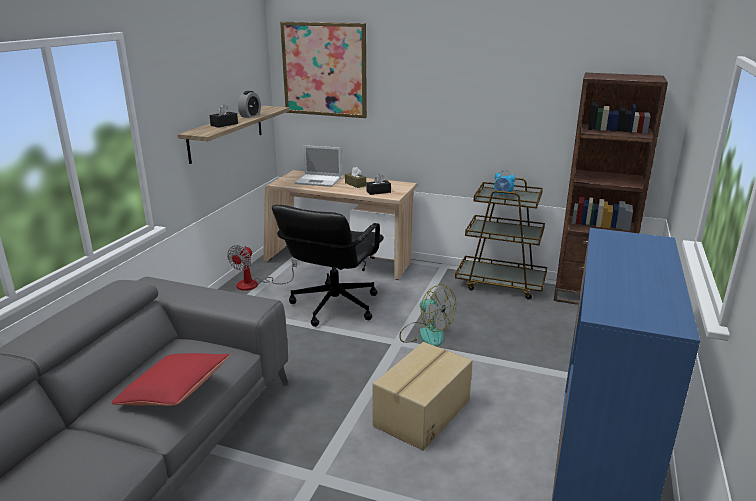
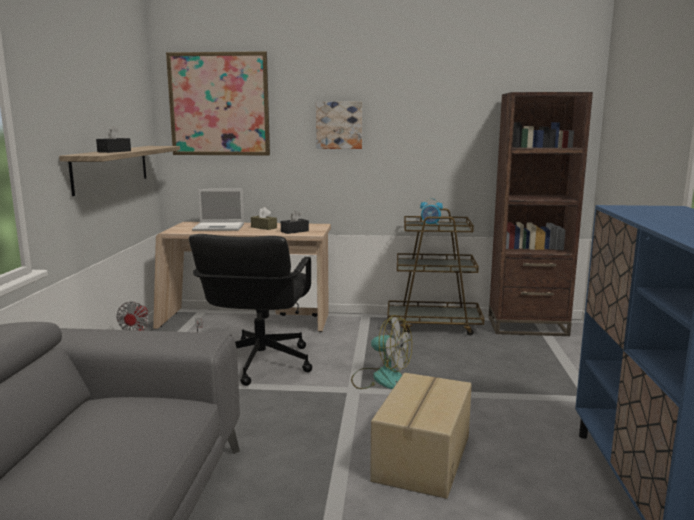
camera: 15 degrees left, 10 degrees down
(174, 393) = (118, 458): red pillow -> none
(250, 115) = (140, 148): alarm clock -> none
(428, 94) = (339, 125): none -> picture

